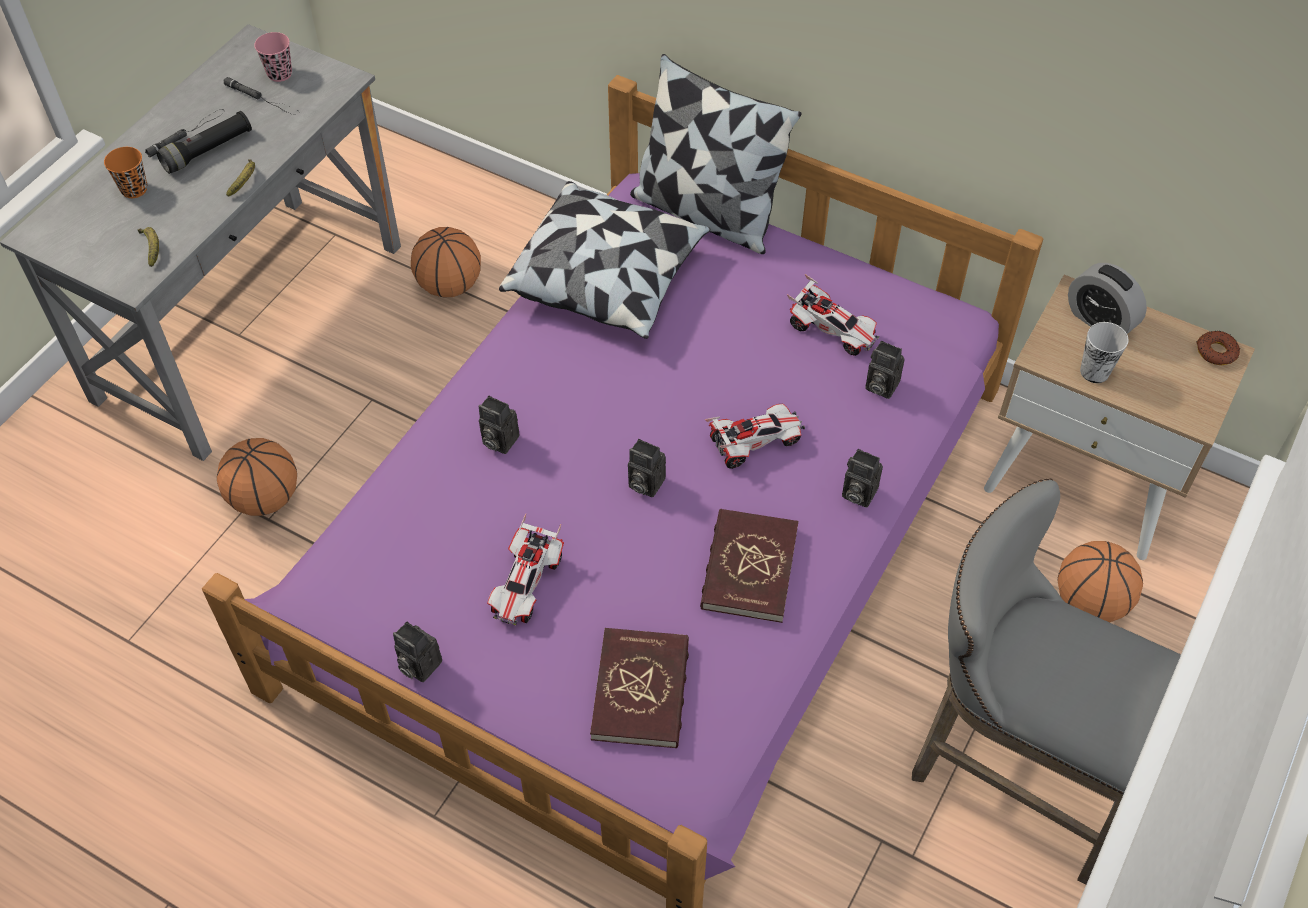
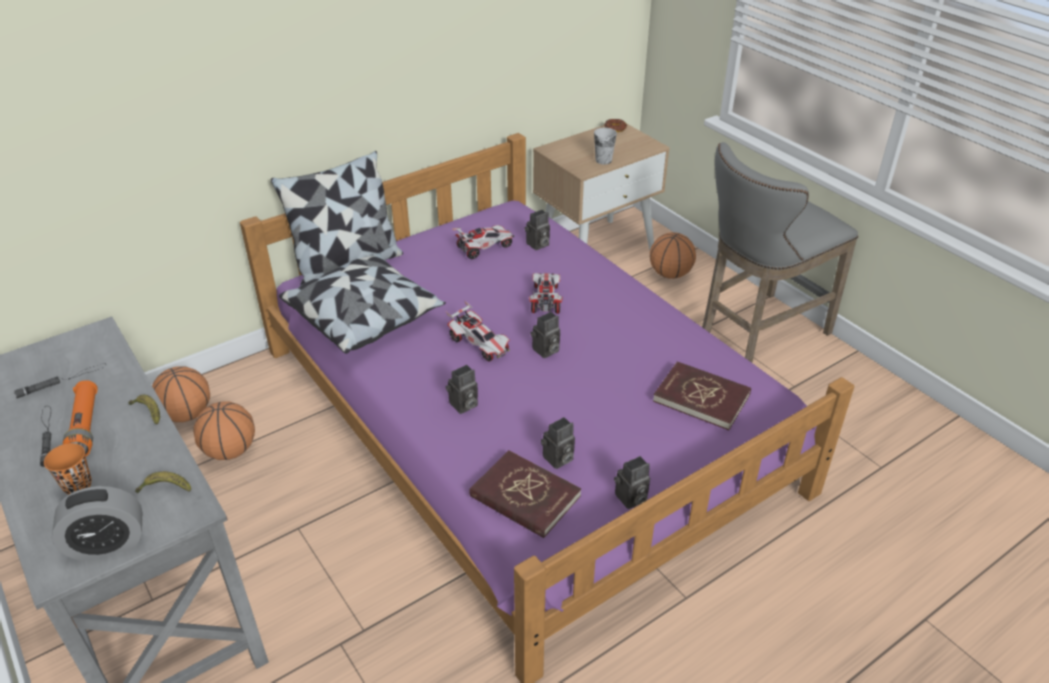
camera: 65 degrees left, 15 degrees down
(208, 151) = (85, 427): black flashlight -> orange flashlight
(265, 498) = (341, 626): basketball -> basketball (187, 414)
(279, 74) = (45, 364): pink cup -> none
(526, 584) = (593, 425): toy car -> toy car (479, 344)
(748, 568) = (635, 329): red book -> red book (524, 497)
(857, 493) = (606, 276): camera -> camera (558, 459)
(1099, 320) = (572, 149): alarm clock -> alarm clock (107, 544)

